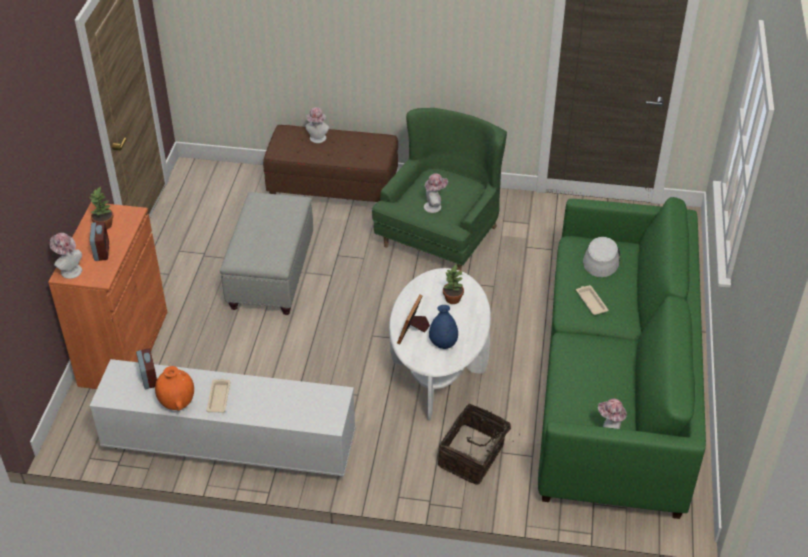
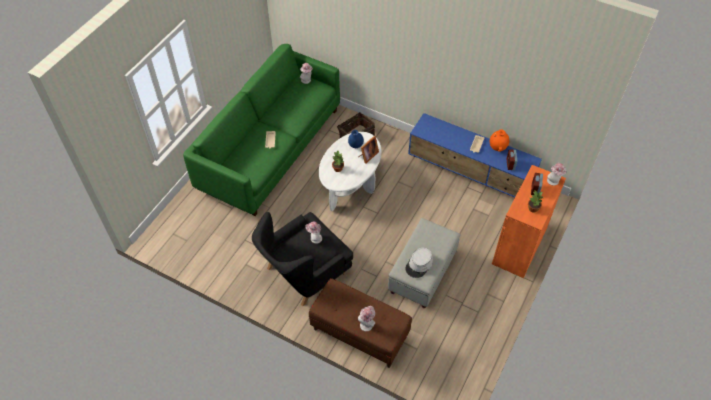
camera: 160 degrees left, 10 degrees up
(229, 447) = (470, 172): white tv stand -> blue tv stand
(442, 234) = (304, 272): green armchair -> black armchair
(601, 259) = (247, 163): grey hat -> grey hat (419, 265)

